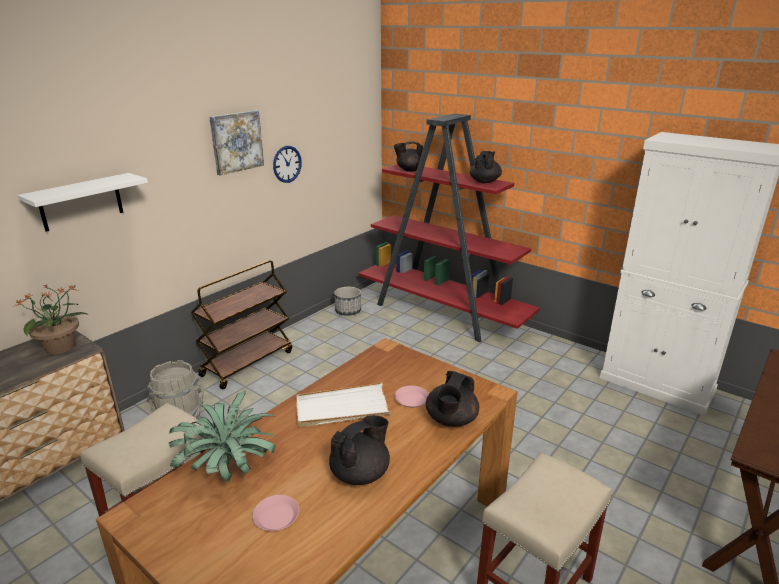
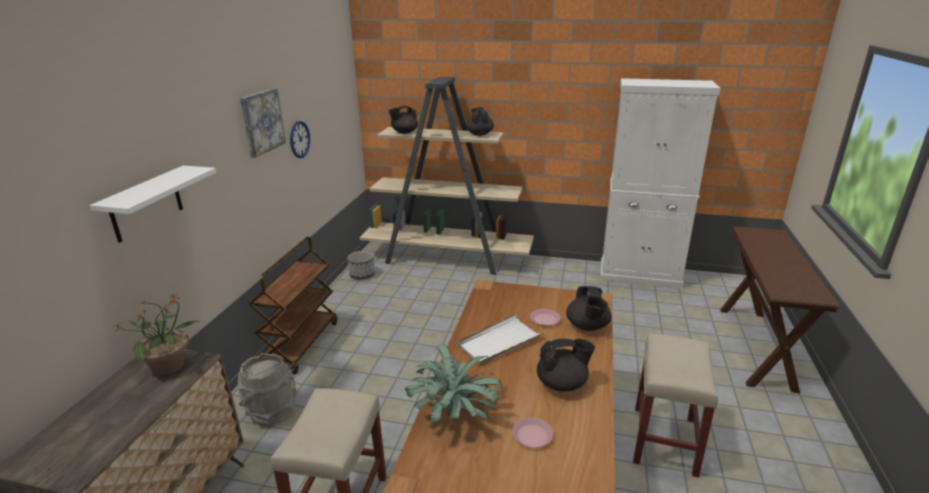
camera: 25 degrees left, 0 degrees up
(361, 473) = (562, 384): black teapot -> black teapot turned 60 degrees clockwise
(443, 313) = (447, 258): red bookcase -> beige bookcase

